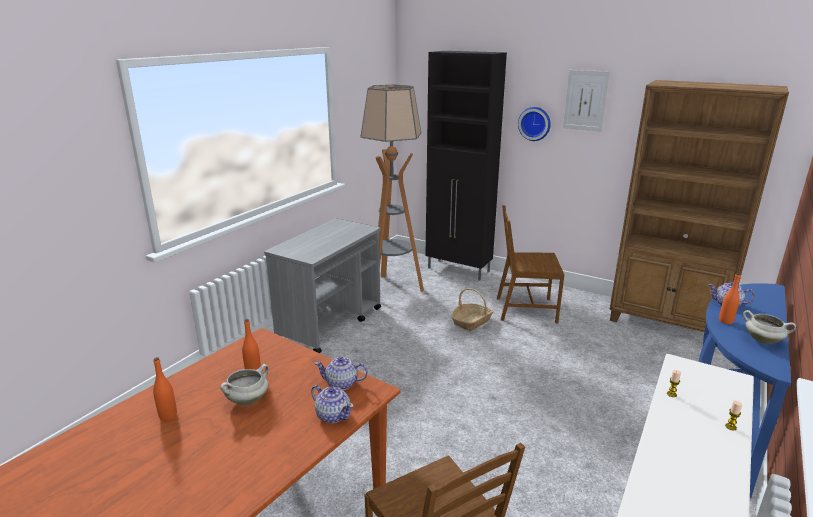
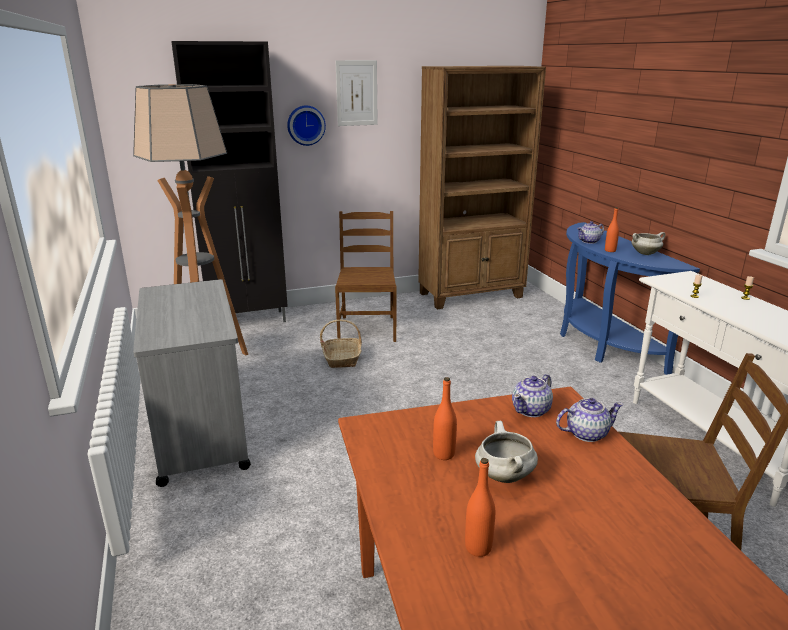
camera: 50 degrees left, 0 degrees up
(525, 309) = (367, 328): brown chair -> brown chair turned 135 degrees clockwise

